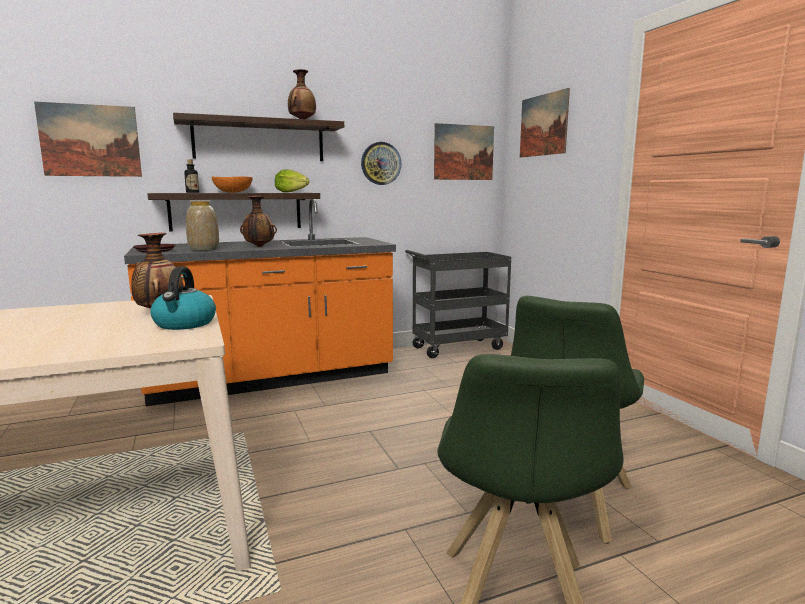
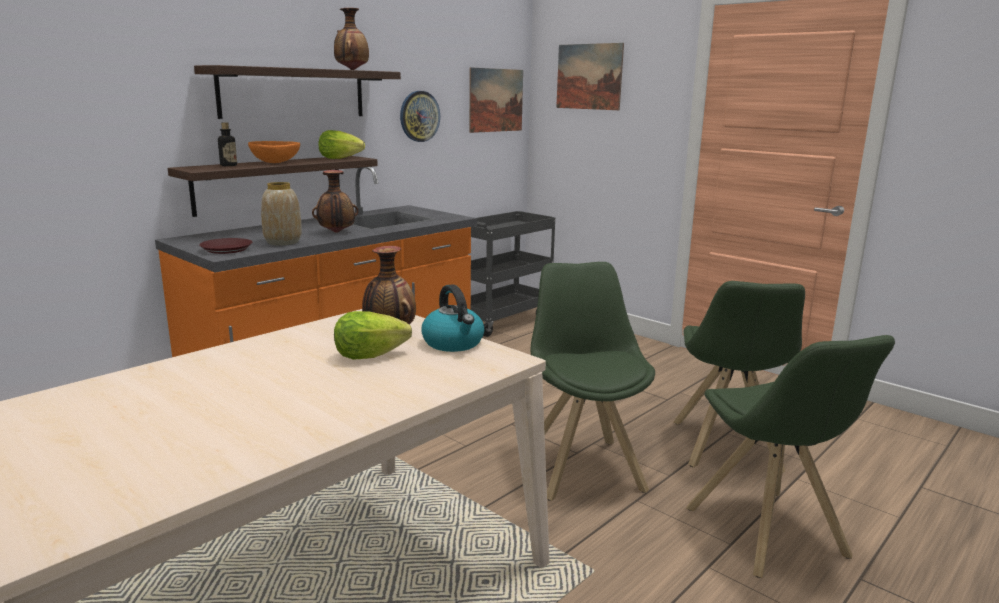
camera: 25 degrees left, 5 degrees up
(90, 140) = (88, 99): picture -> none
(101, 324) = (369, 356): none -> lettuce
(388, 484) = (583, 468): none -> green chair

